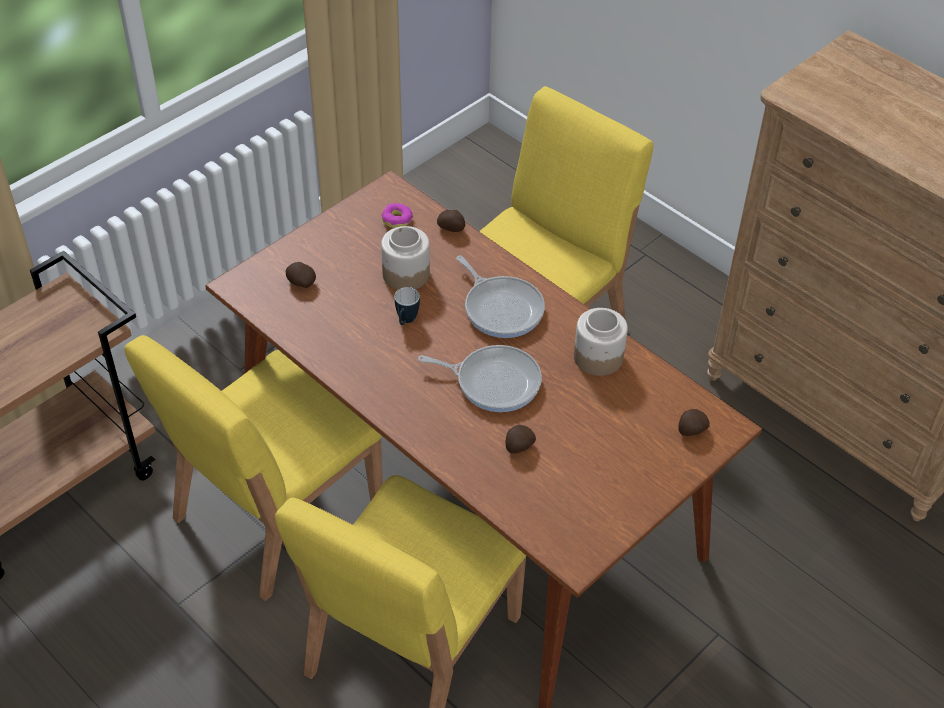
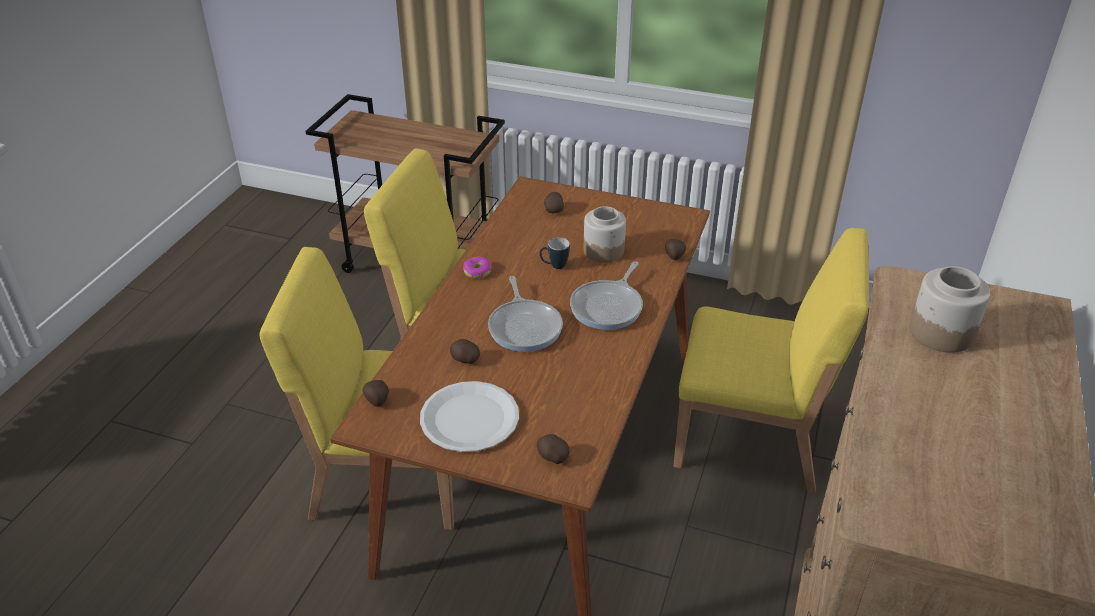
camera: 65 degrees right, 10 degrees down
(397, 220) = (658, 229): donut -> donut (477, 271)
(542, 537) = (377, 400): none -> potato
(597, 357) = (596, 375): jar -> jar (941, 332)
(608, 472) = (469, 418): none -> white plate

